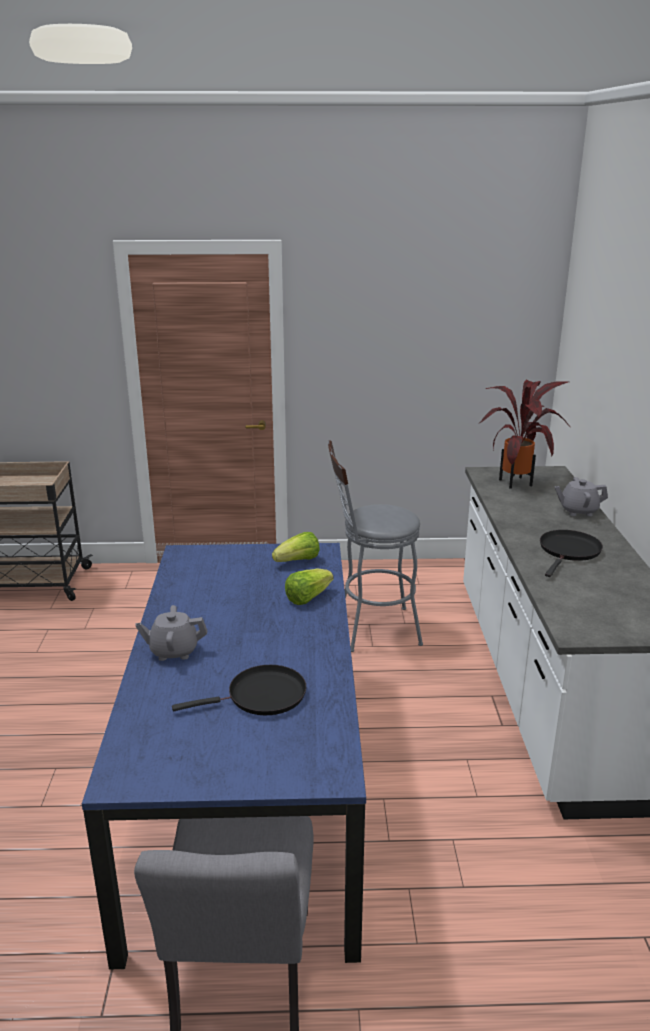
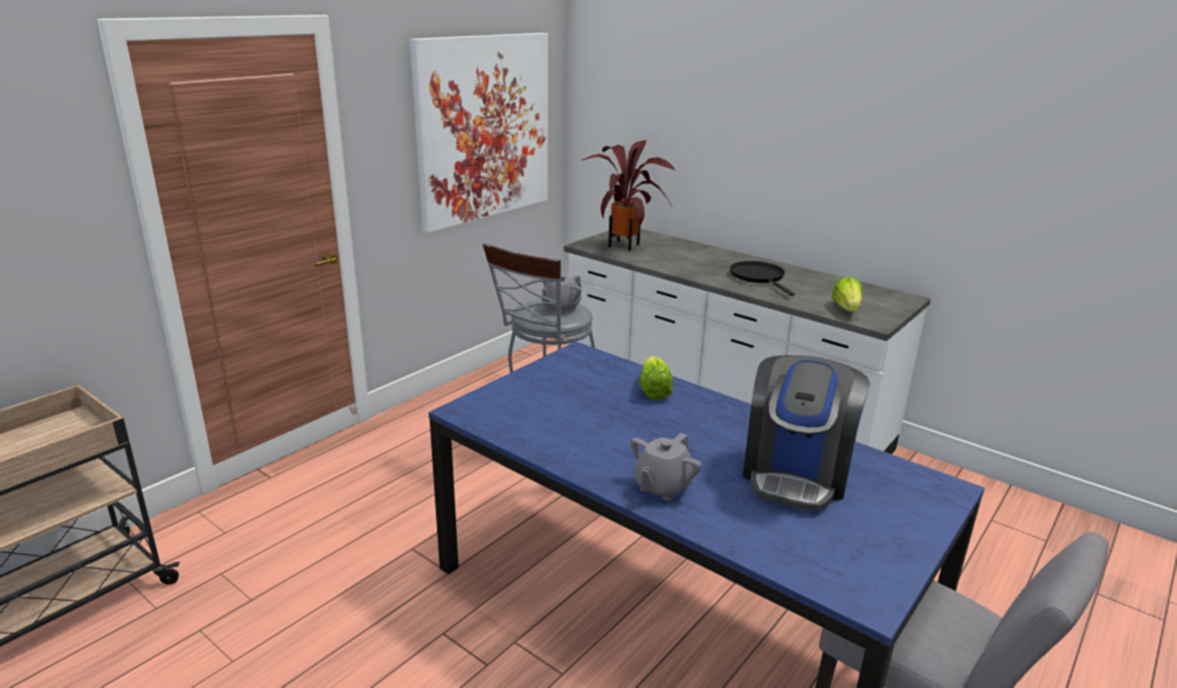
camera: 50 degrees left, 0 degrees up
(261, 696) = (796, 474): black frying pan -> coffee machine
(298, 561) = (580, 368): lettuce -> lettuce (846, 309)
(439, 344) = (483, 128): none -> picture
(578, 511) = (703, 251): grey teapot -> grey teapot (561, 307)

